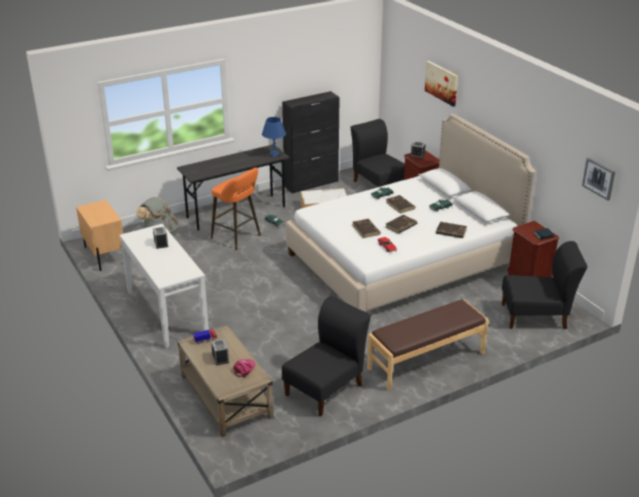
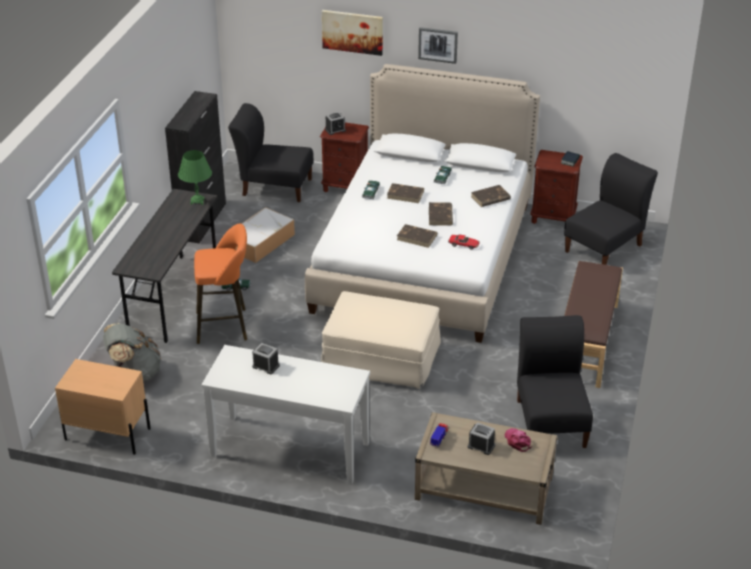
camera: 45 degrees left, 5 degrees up
(274, 155) = (197, 201): blue table lamp -> green table lamp
(287, 297) = (381, 358): none -> beige ottoman
(599, 178) = (632, 77): picture -> picture (438, 44)

